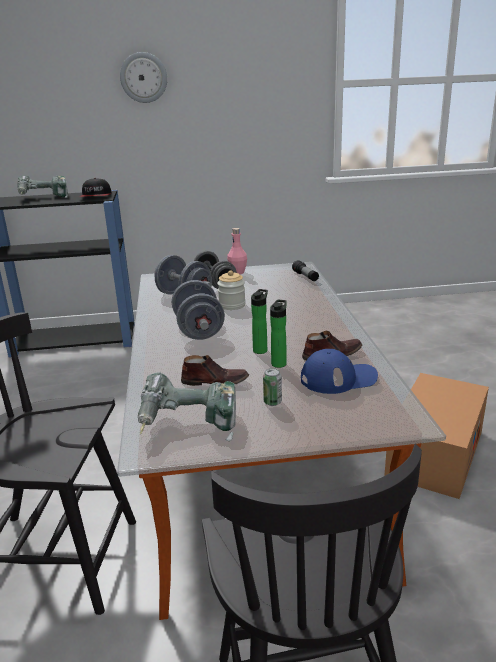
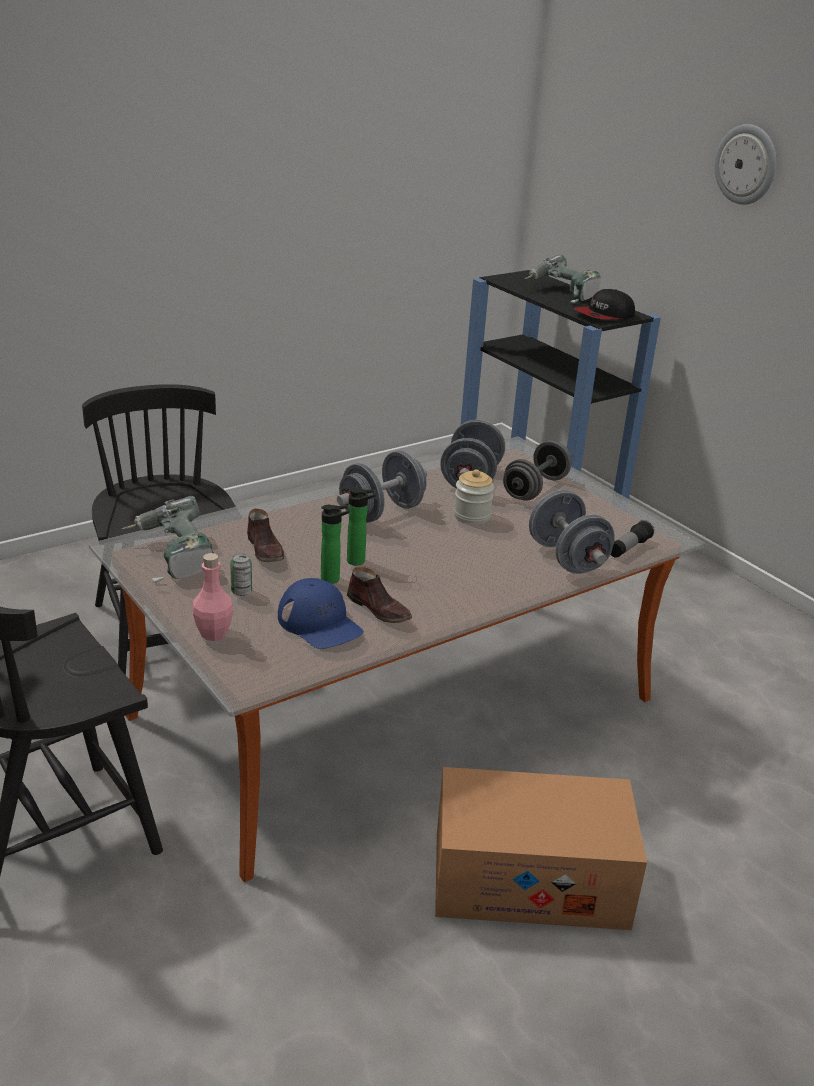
camera: 60 degrees right, 5 degrees up
(237, 272) = (590, 495): pink bottle -> pink bottle (213, 633)
(305, 292) = (567, 558): none -> grey dumbbell

